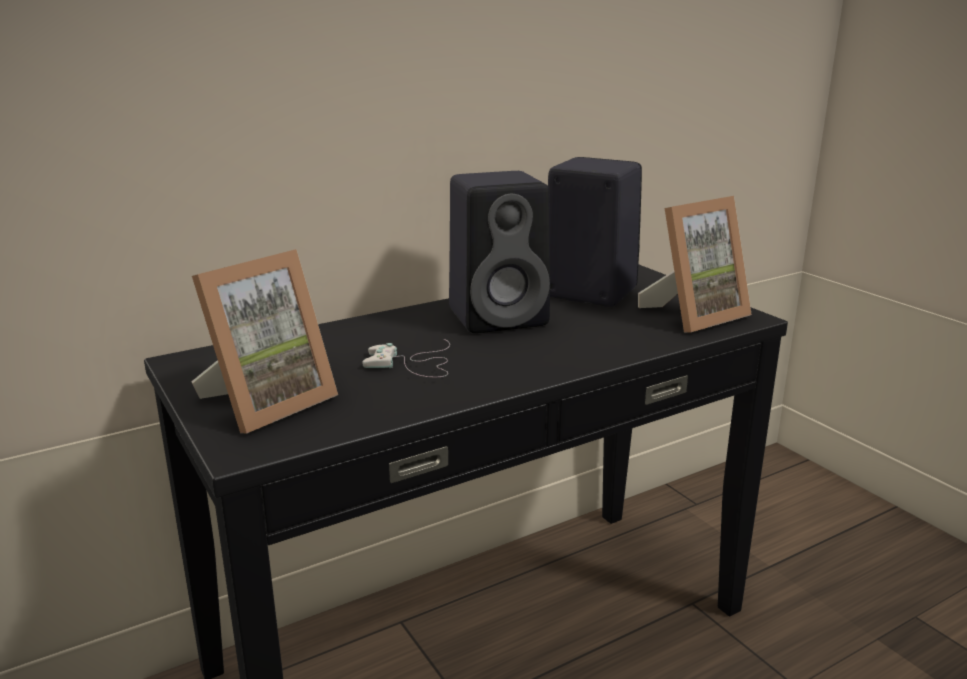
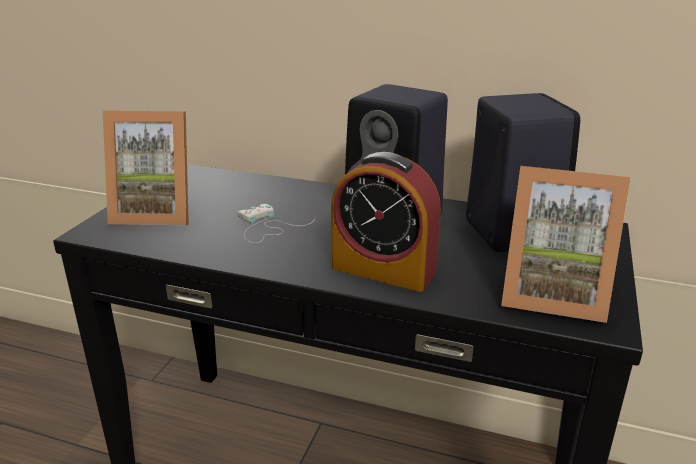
camera: 50 degrees right, 5 degrees up
(576, 348) = (383, 270): none -> alarm clock

